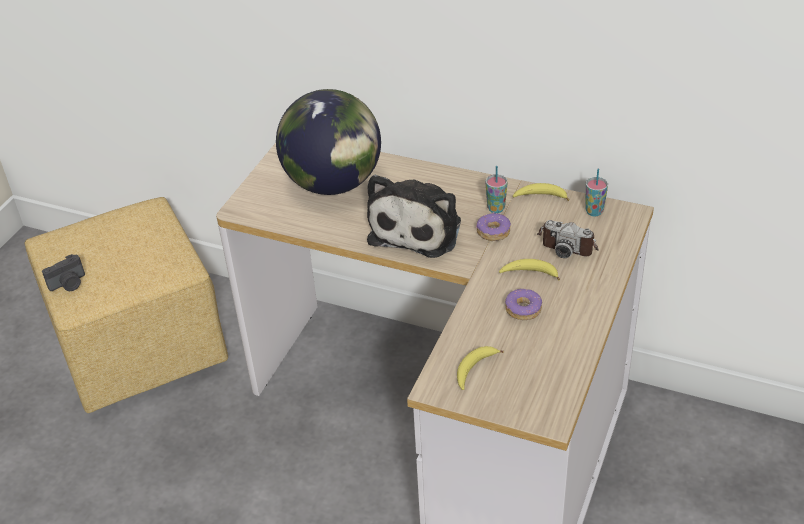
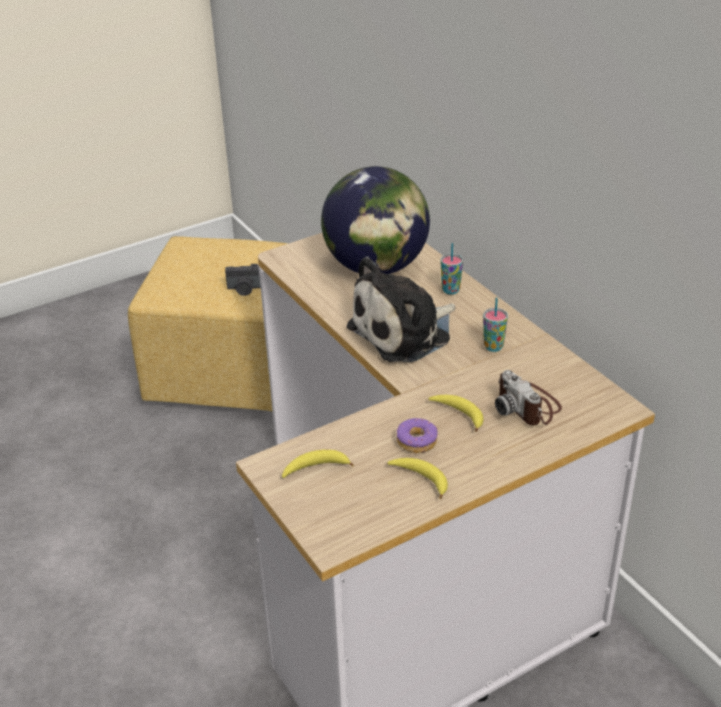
camera: 35 degrees right, 5 degrees down
(69, 284) = (164, 279): camera -> camera (244, 289)
(493, 232) = (467, 365): donut -> none
(540, 197) = (548, 355): banana -> banana (421, 479)
(594, 212) = (586, 390): cup -> cup (450, 290)

